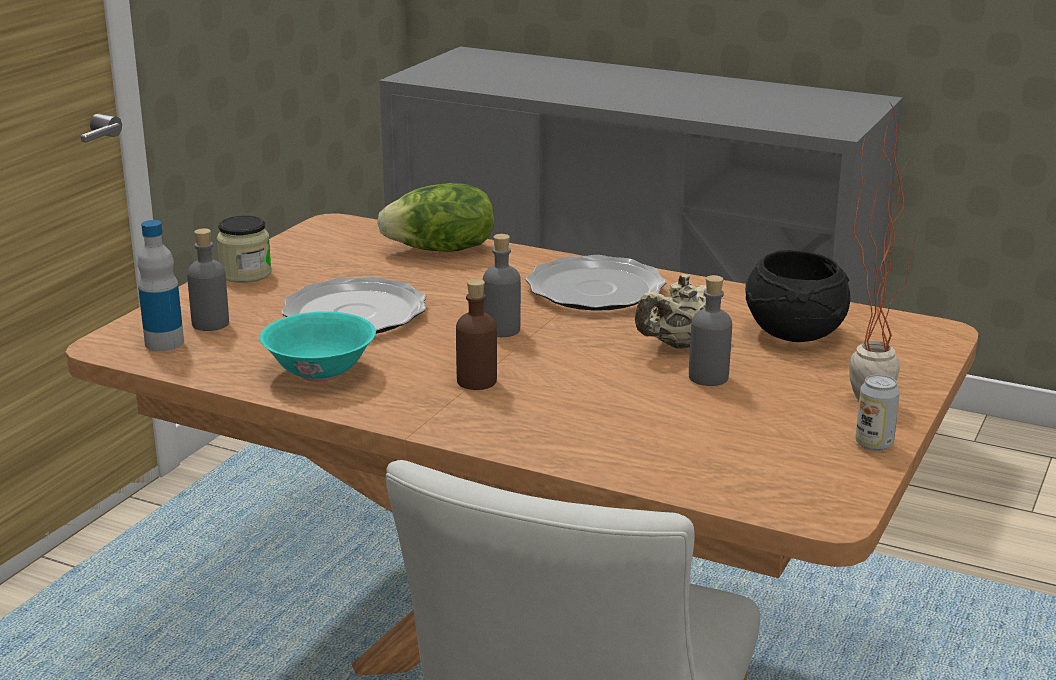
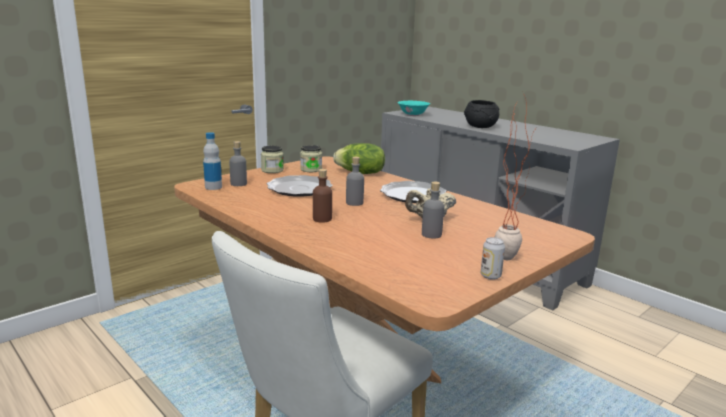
camera: 20 degrees right, 5 degrees down
(321, 372) = (261, 206): turquoise bowl -> turquoise bowl (413, 115)
(328, 257) = (311, 169): none -> jar
(795, 332) = (493, 224): black bowl -> black bowl (480, 126)

